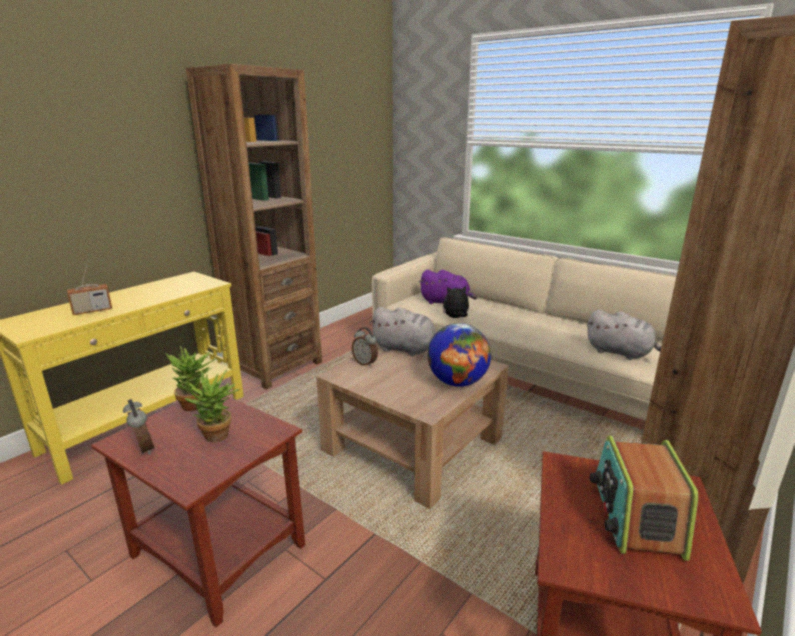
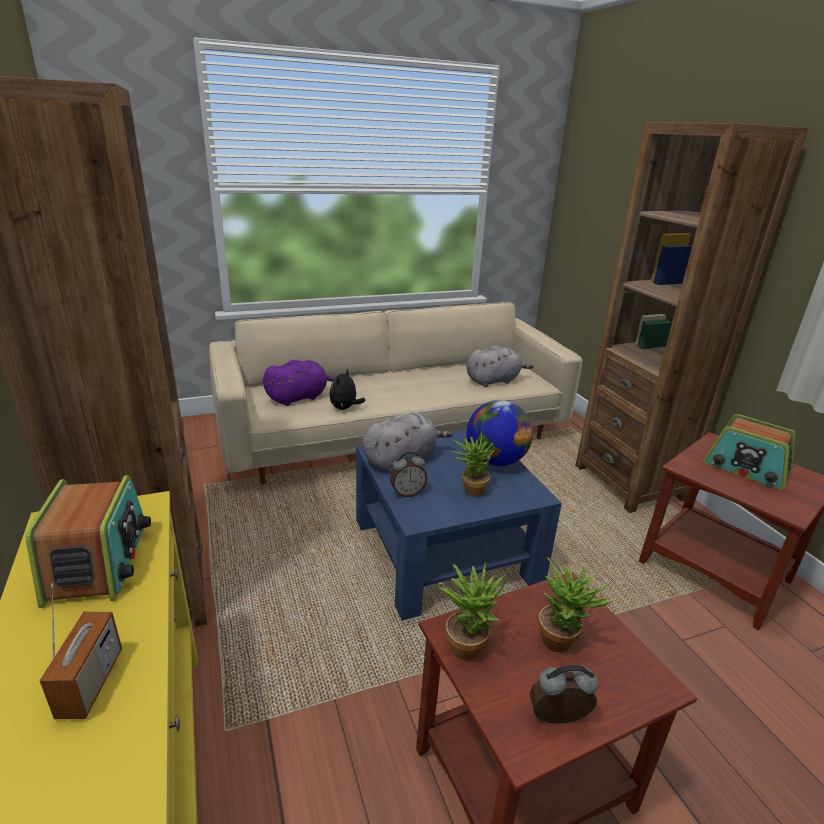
camera: 60 degrees left, 5 degrees up
(167, 289) = (99, 561): none -> radio
(400, 382) = (470, 489): none -> potted plant
(413, 444) = (445, 550): brown coffee table -> blue coffee table

